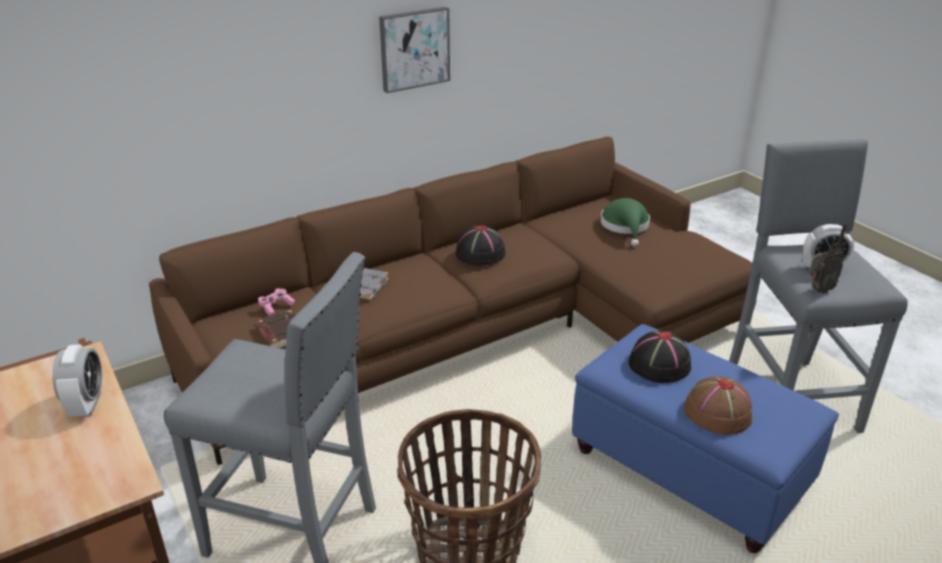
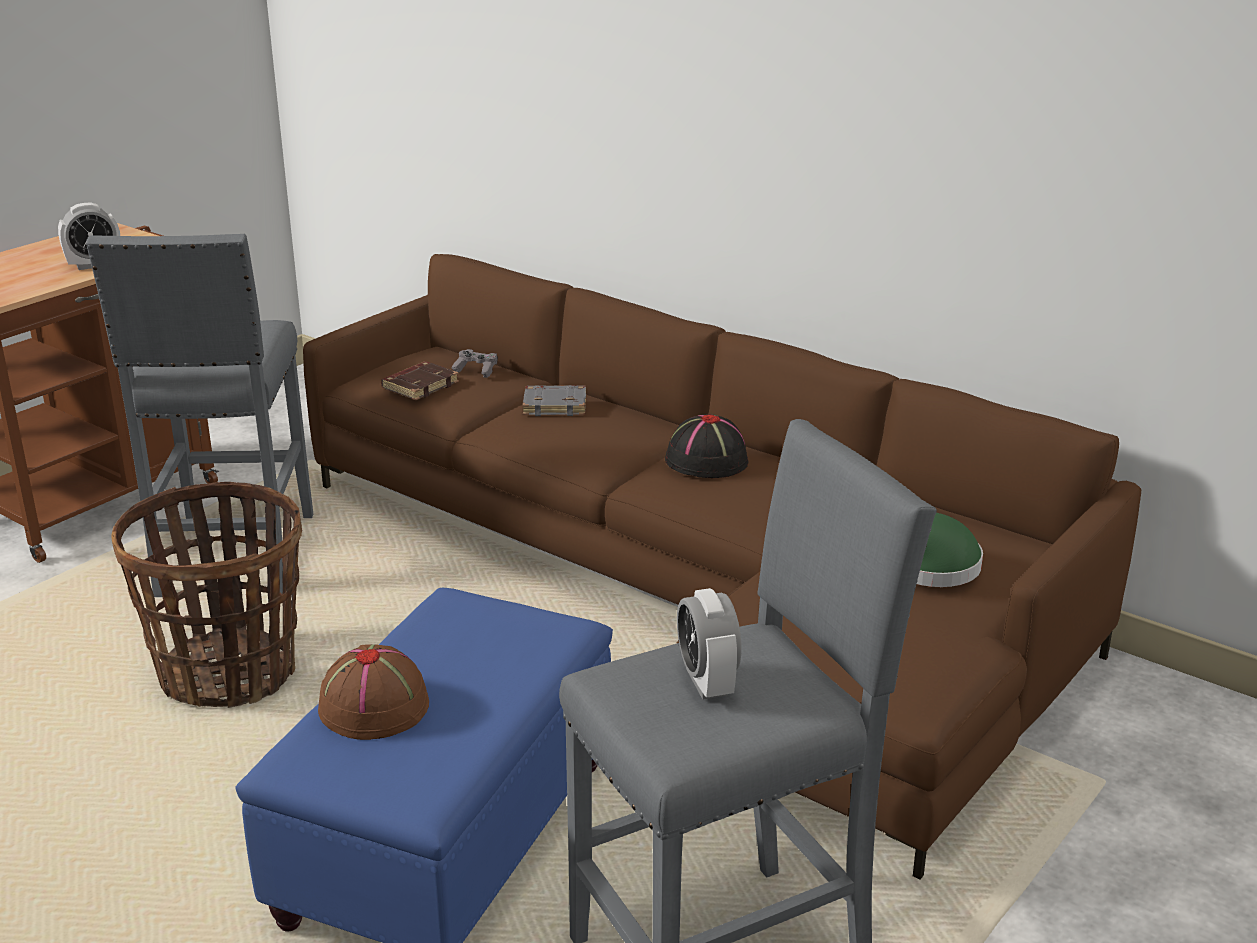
camera: 70 degrees right, 5 degrees down
(276, 306) = (476, 370): pink game controller -> grey game controller
(414, 49) = (787, 123): picture -> none
(659, 365) = (481, 644): black hat -> none
(818, 290) = (615, 678): radio -> none

